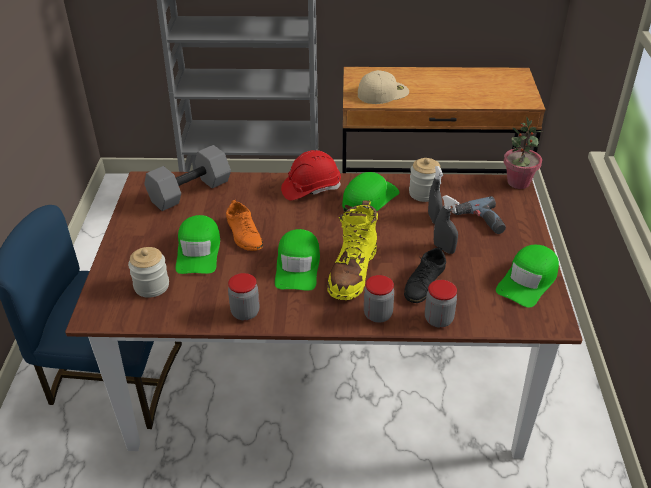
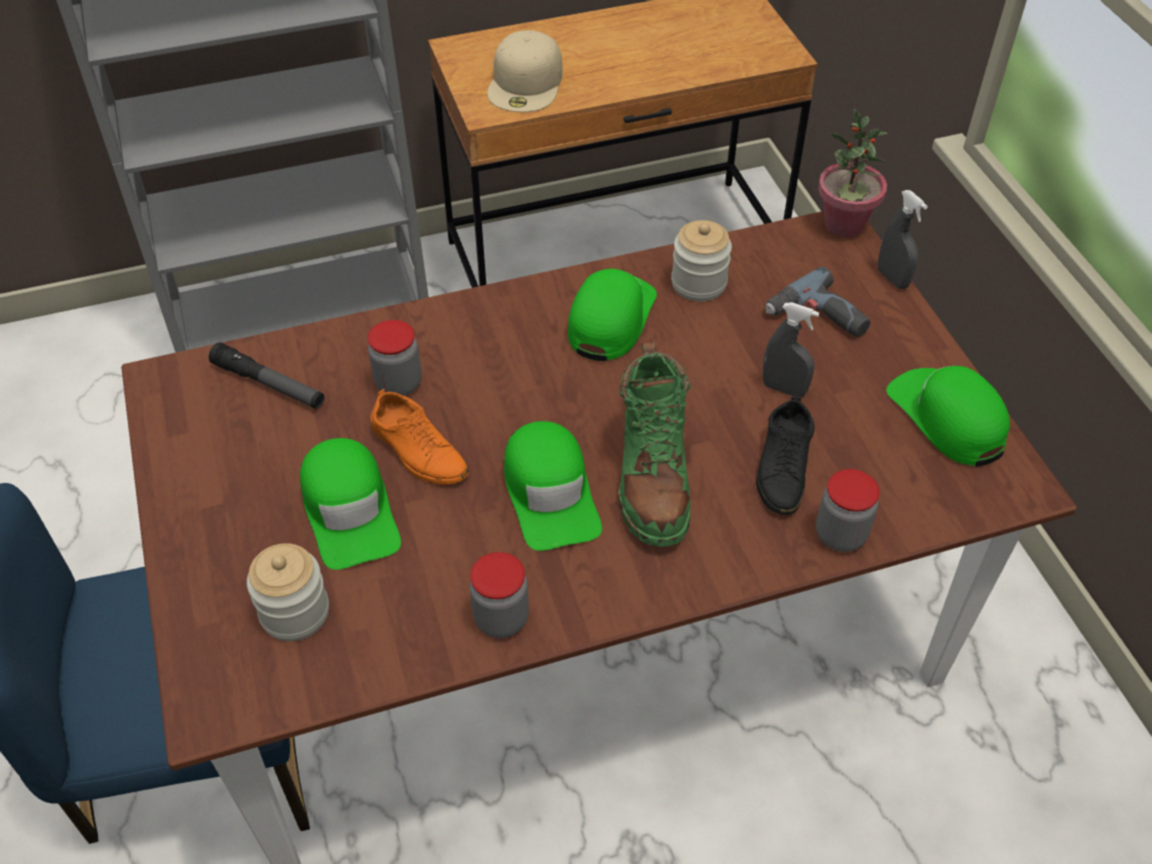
camera: 20 degrees left, 10 degrees up
(190, 192) = (269, 384): grey dumbbell -> flashlight
(311, 188) = (495, 320): red hard hat -> none
(352, 272) = (652, 478): yellow boot -> green boot
(378, 314) = (736, 554): jar -> jar (398, 383)
(383, 92) = (526, 83): beige cap -> beige cap turned 150 degrees clockwise
(433, 218) = (739, 331): grey spray bottle -> grey spray bottle (892, 278)
(528, 281) = (947, 418): green cap -> green cap turned 135 degrees clockwise

